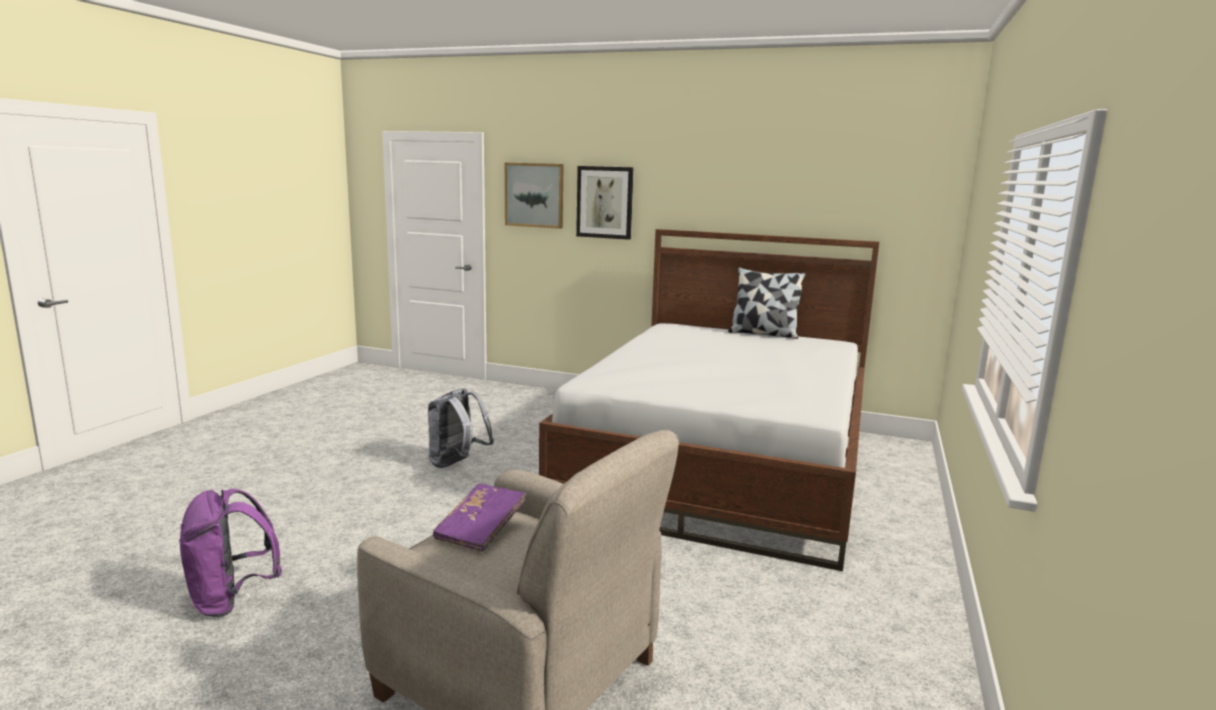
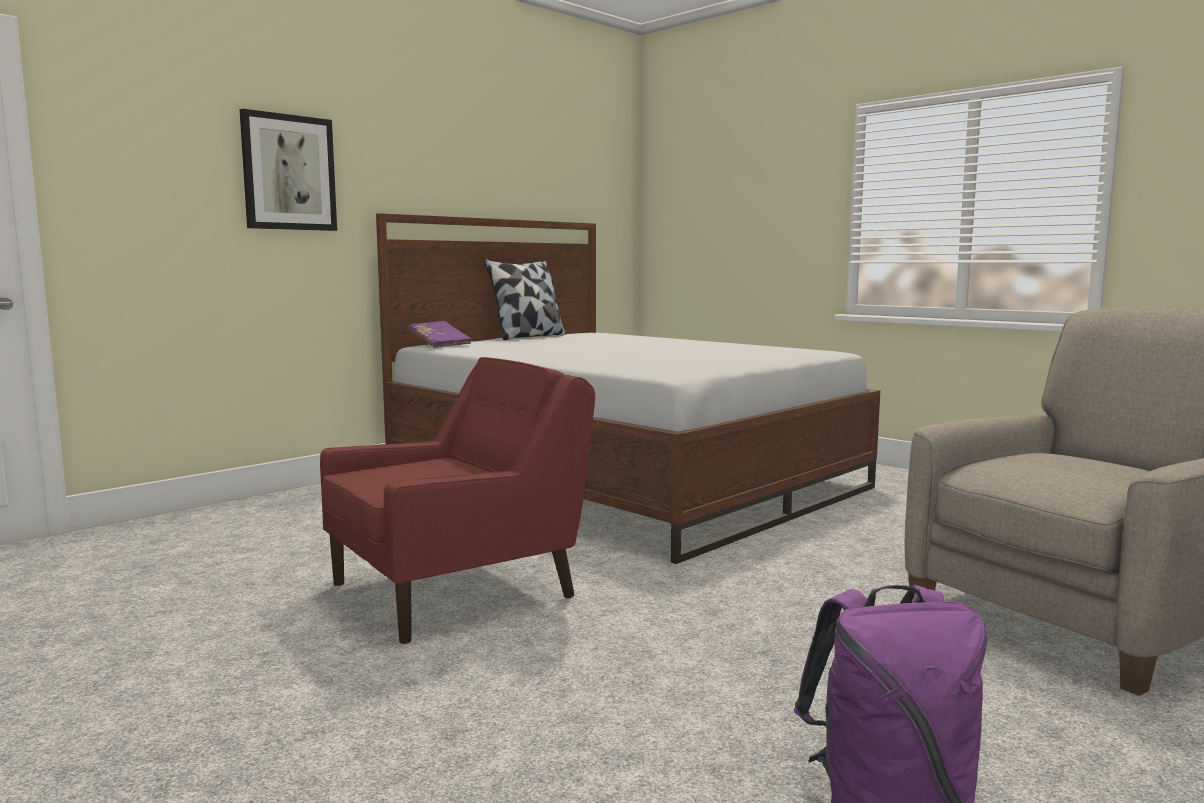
camera: 65 degrees left, 5 degrees down
(457, 464) = (457, 590): grey backpack -> red armchair
(481, 530) = (1045, 468): purple book -> purple book (439, 344)
(534, 195) = (155, 155): picture -> none

